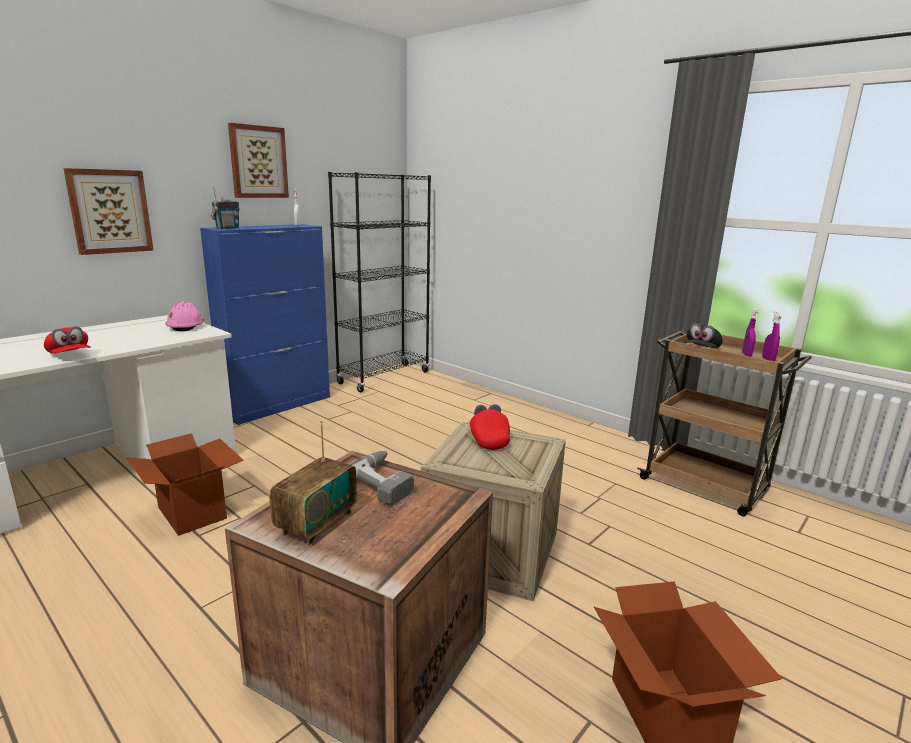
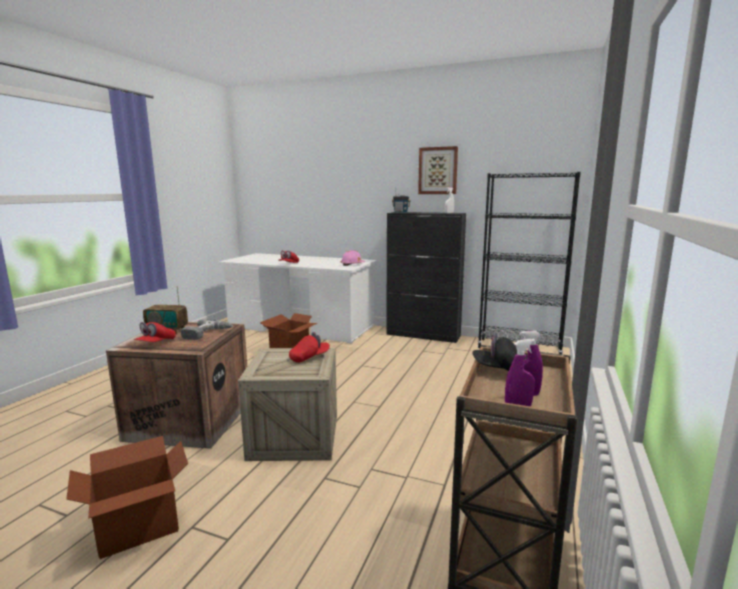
camera: 70 degrees right, 5 degrees down
(110, 211) = (352, 201): picture -> none
(278, 405) = (423, 335): blue cabinet -> black cabinet
(398, 534) = (156, 343): none -> red cap

